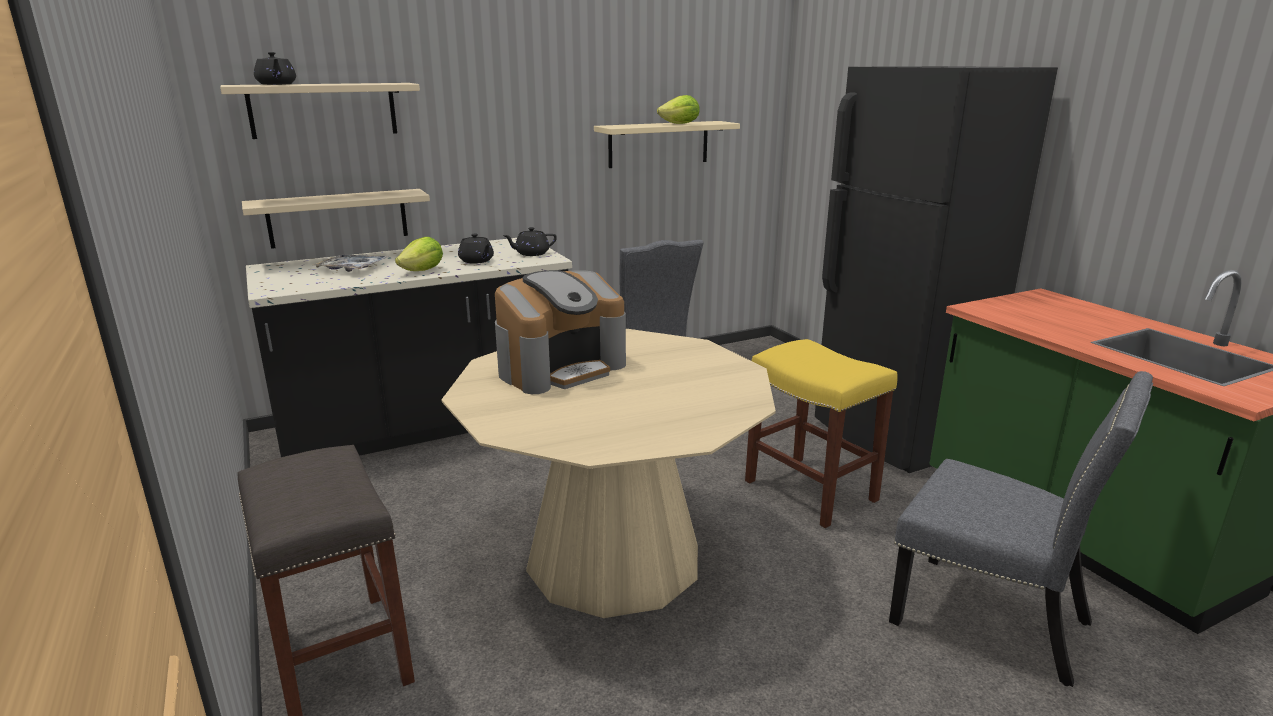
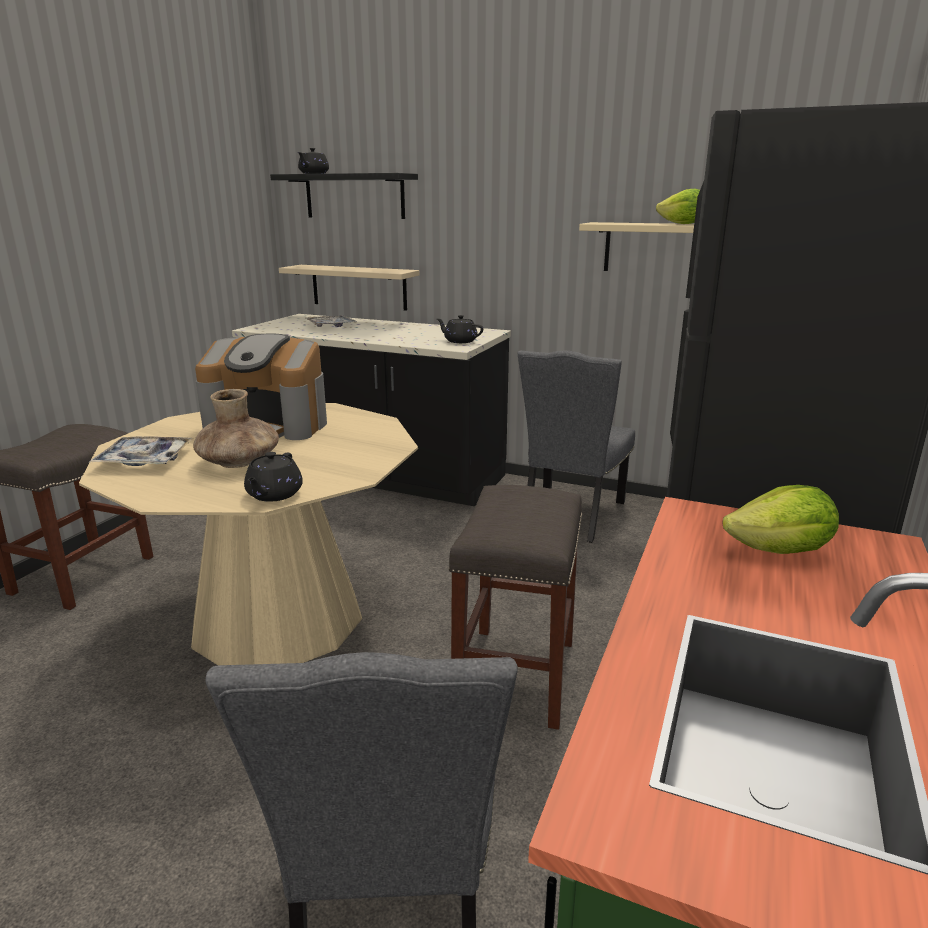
camera: 50 degrees right, 0 degrees up
(323, 110) = (354, 196): beige shelf -> black shelf
(423, 271) = (356, 336): lettuce -> lettuce (780, 552)
(477, 261) = (408, 337): black teapot -> black teapot (274, 494)
(571, 429) = (145, 460): none -> tray
(646, 397) = (239, 462): none -> brown vase
(812, 491) = (516, 676): yellow stool -> grey stool

